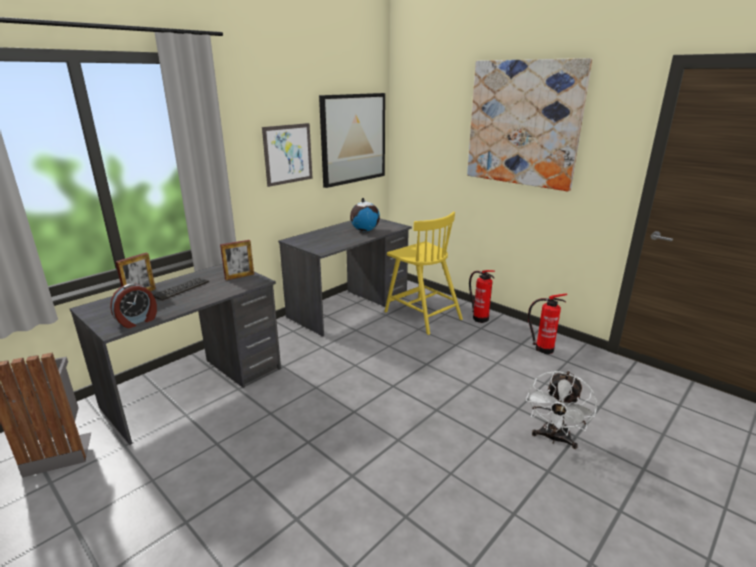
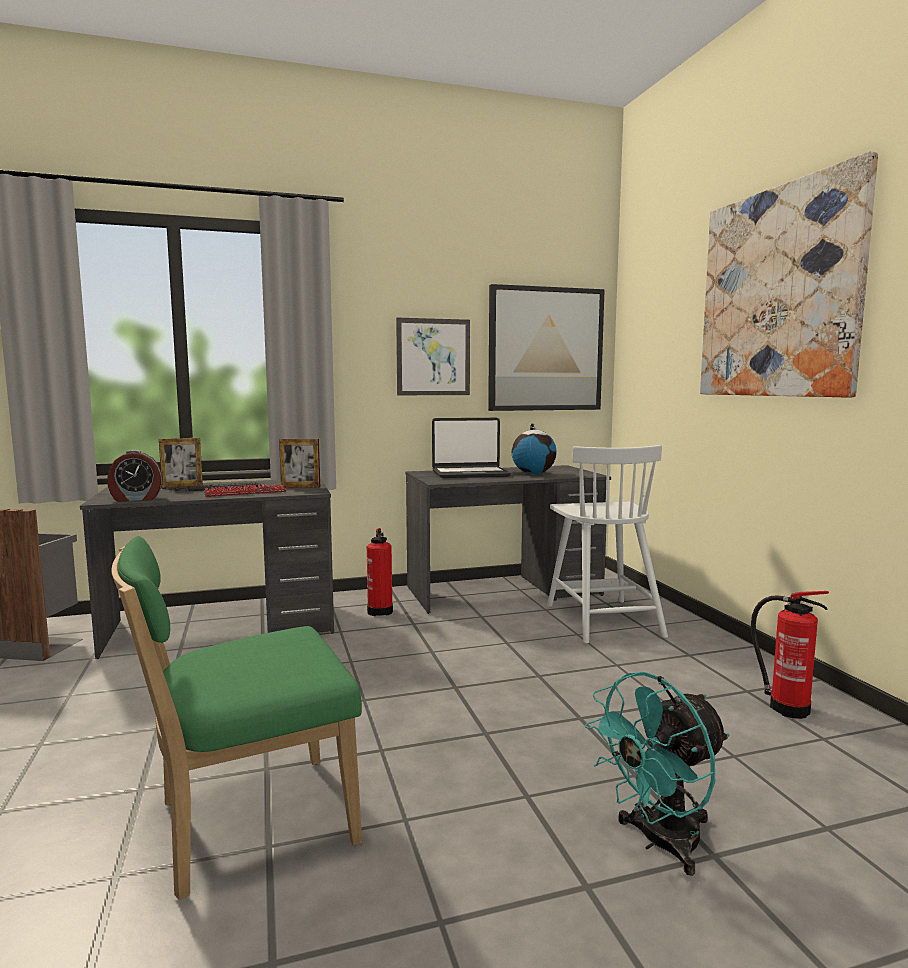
camera: 30 degrees right, 15 degrees down
(211, 293) = (245, 493): none -> keyboard
(326, 237) = (470, 474): none -> laptop
(381, 511) = (246, 825): none -> green chair
(421, 315) = (602, 620): yellow chair -> white chair
(479, 318) = (701, 642): fire extinguisher -> fire extinguisher (380, 611)
(554, 439) = (659, 843): white fan -> turquoise fan

